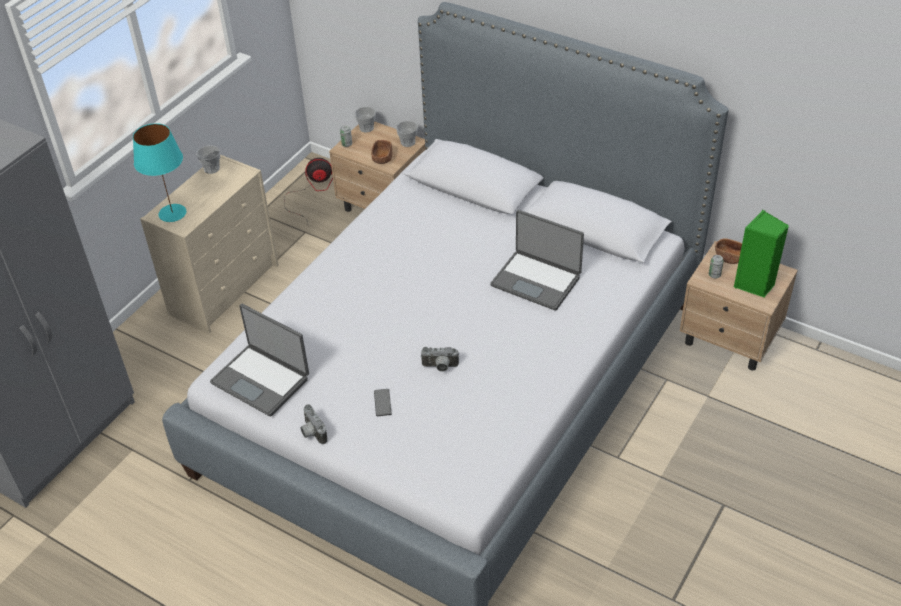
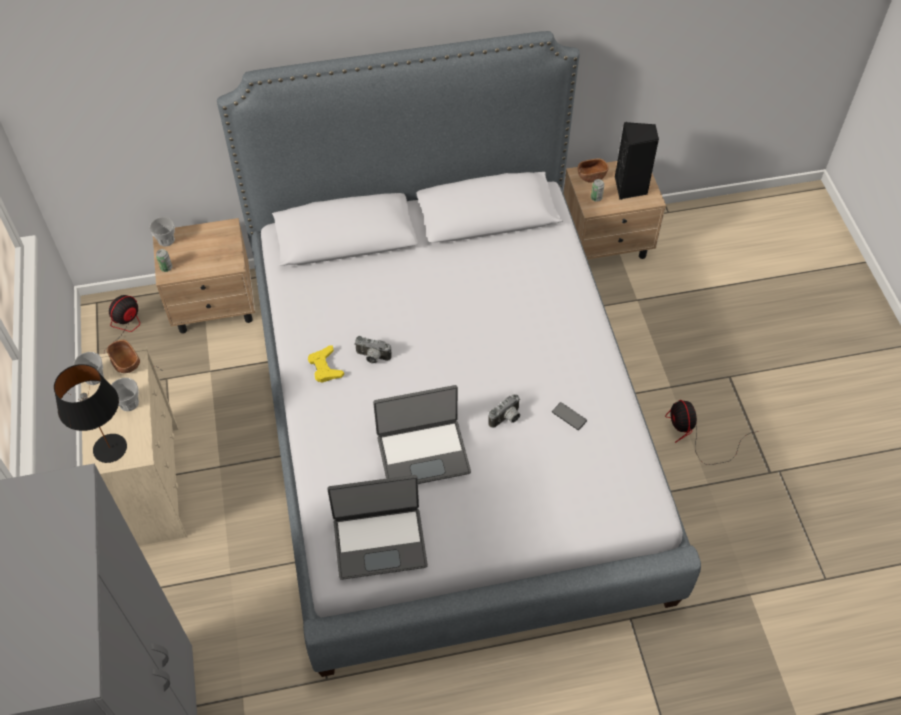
camera: 45 degrees left, 10 degrees up
(172, 213) = (109, 449): turquoise table lamp -> black table lamp
(312, 433) = (474, 553): camera -> camera (372, 357)
(359, 255) = (325, 367): none -> yellow game controller
(382, 158) = (217, 261): brown bowl -> brown bowl (126, 363)
(382, 403) = (499, 483): phone -> phone (569, 416)
(408, 142) = (222, 231): cup -> cup (129, 403)
(536, 280) = (495, 290): laptop -> laptop (423, 453)
(638, 526) = (695, 436): none -> fan
(754, 285) = (631, 188): green speaker -> black speaker

